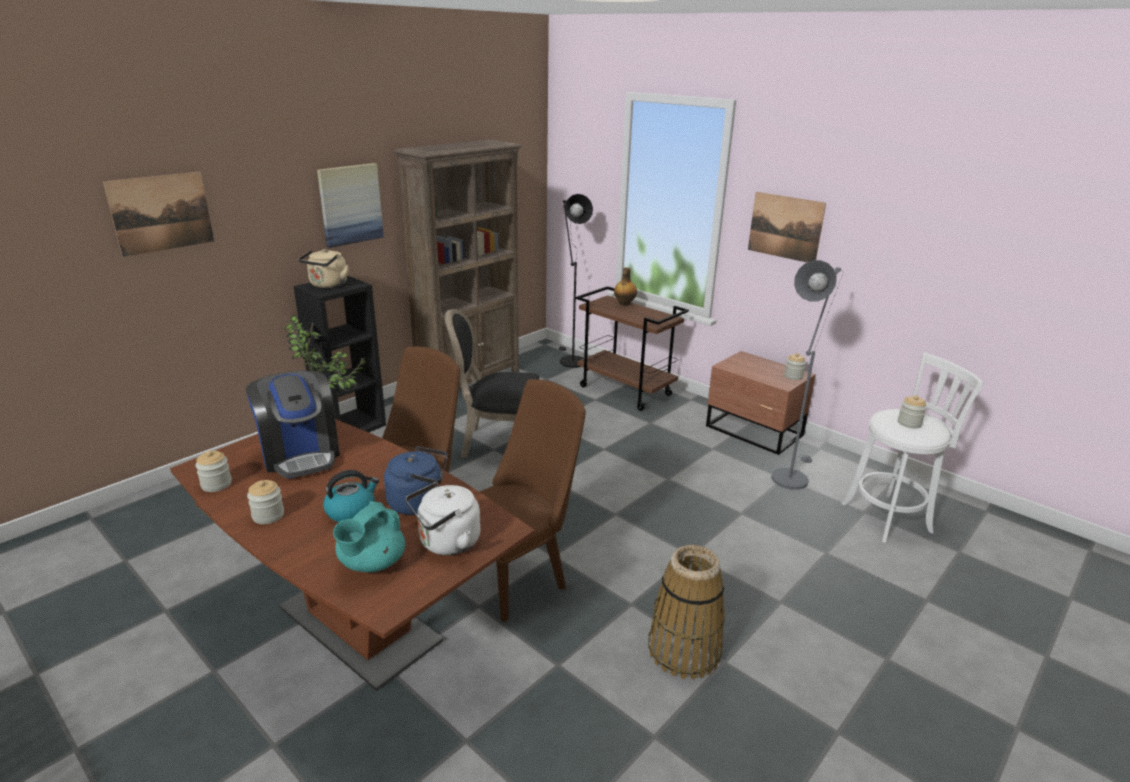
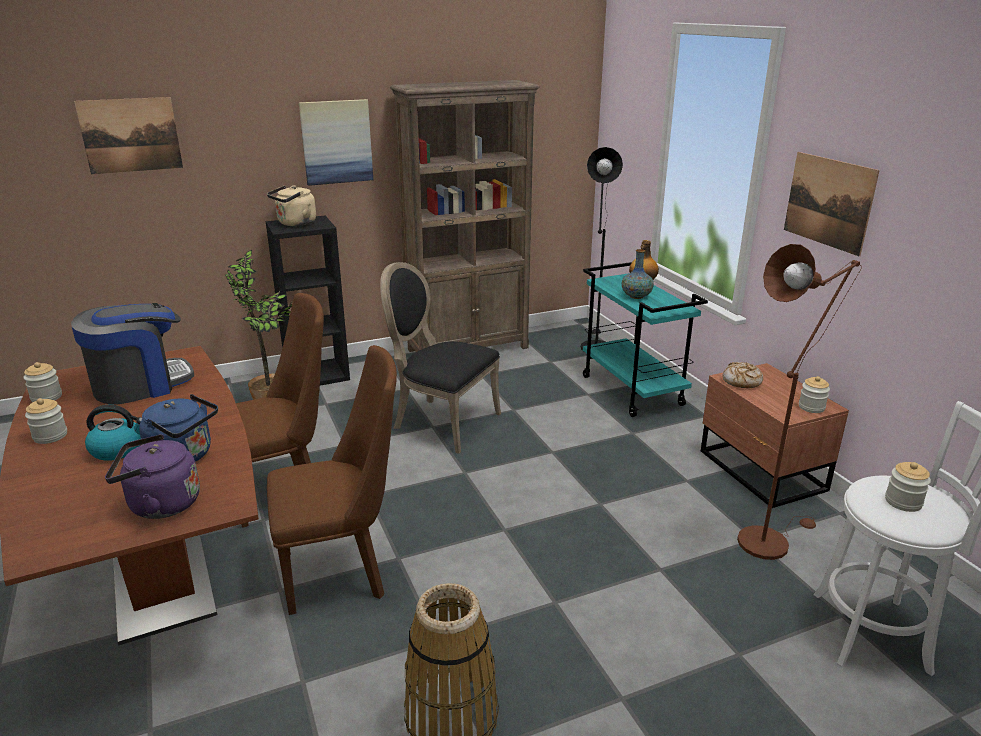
camera: 25 degrees right, 0 degrees up
(300, 454) = (141, 384): coffee machine -> coffee machine turned 120 degrees counterclockwise
(371, 564) = (74, 506): turquoise teapot -> none
(446, 543) = (160, 505): white kettle -> purple kettle
(626, 391) = (633, 391): brown cart -> turquoise cart
(629, 313) = (636, 296): none -> vase
(736, 366) = (741, 381): none -> bread
(790, 476) = (768, 539): grey floor lamp -> brown floor lamp

